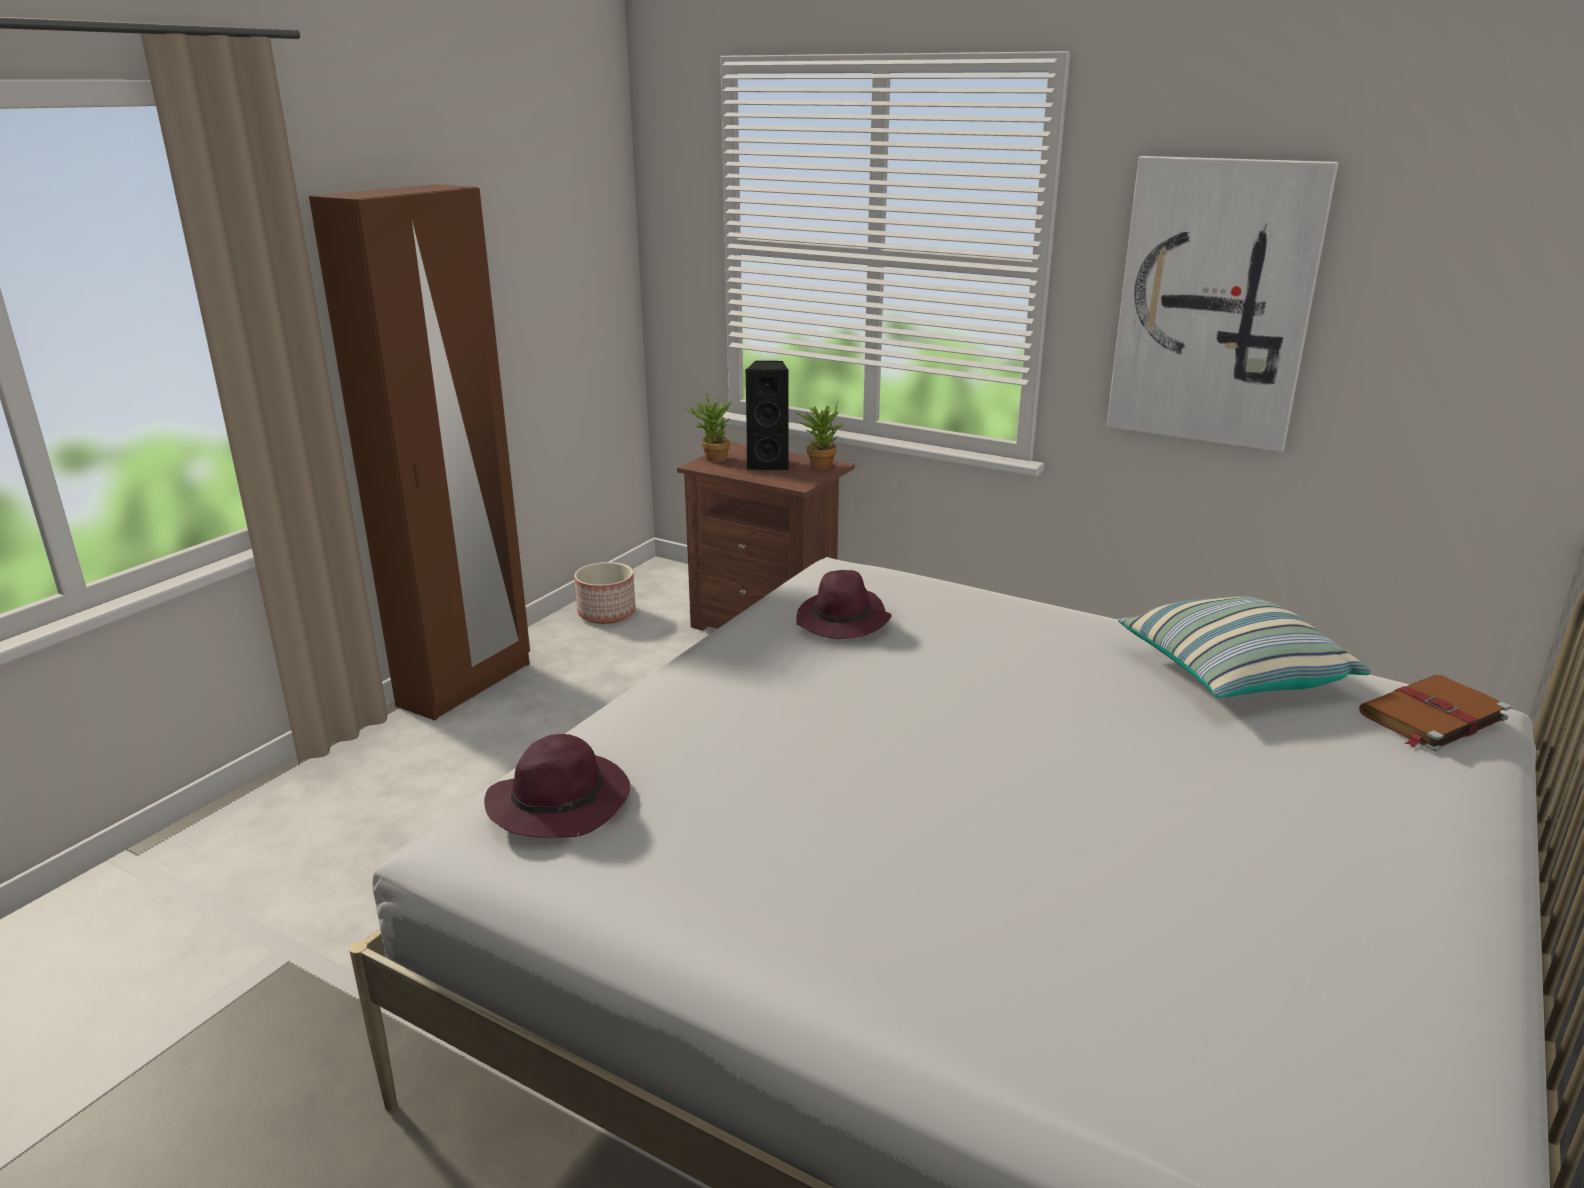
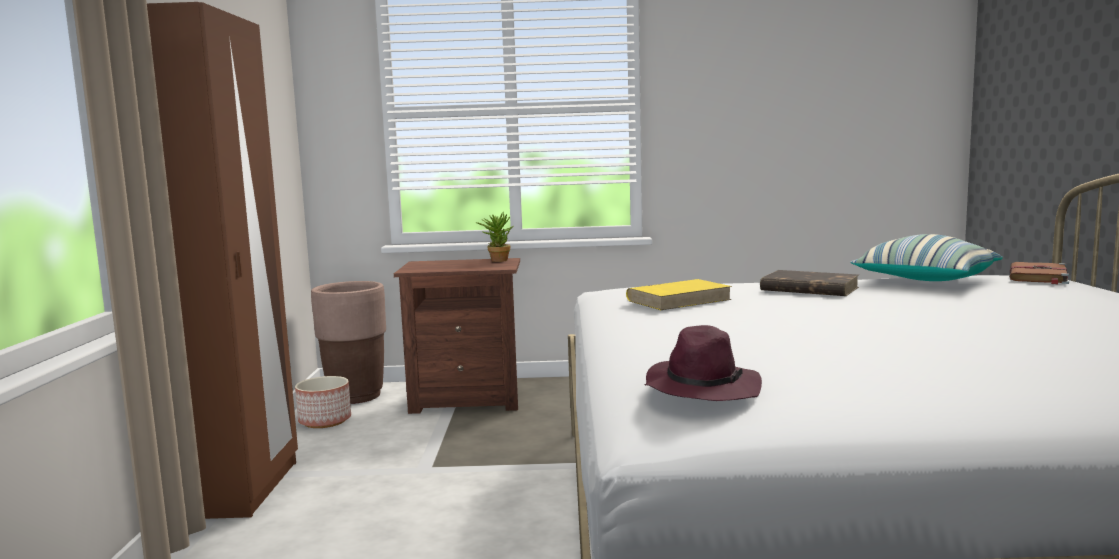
camera: 30 degrees left, 15 degrees down
(668, 585) = (356, 396): none -> brown planter
(711, 458) = (411, 267): potted plant -> none
(769, 464) = (461, 264): black speaker -> none
(843, 622) = (679, 300): purple hat -> yellow book
(1033, 645) = (808, 289): none -> brown book
(1214, 304) = (749, 113): picture -> none

